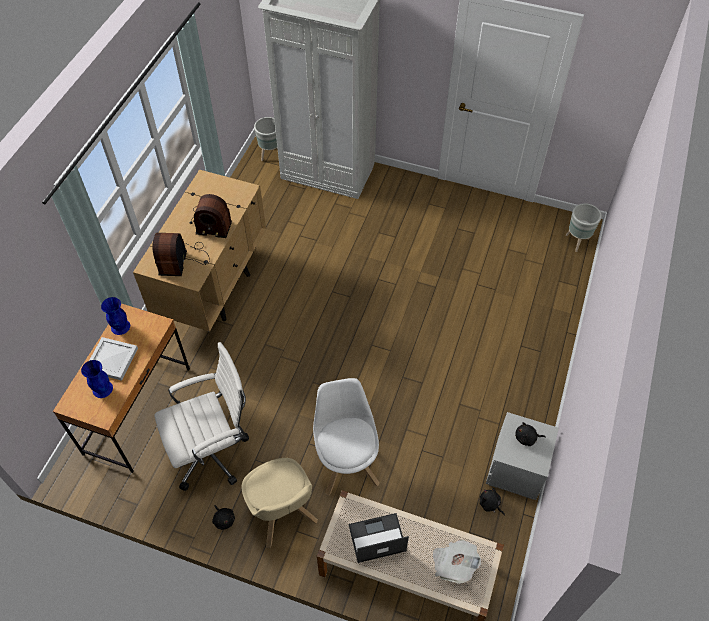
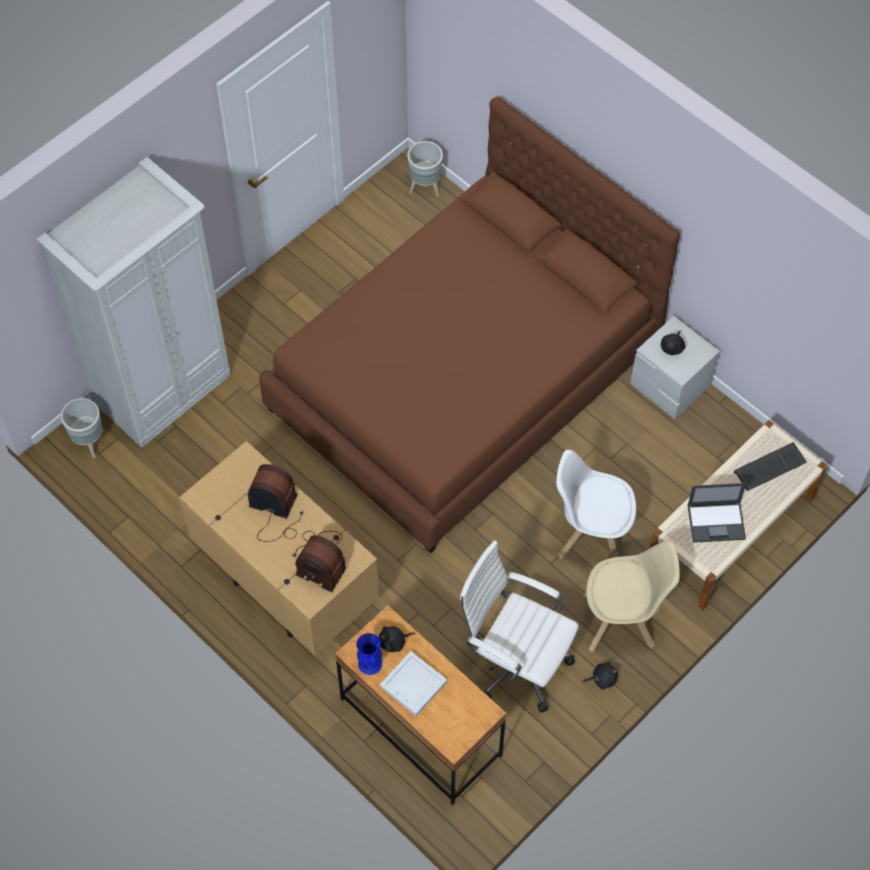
camera: 65 degrees left, 5 degrees up
(103, 389) = (449, 704): blue vase -> none
(210, 222) = (276, 512): radio -> radio turned 105 degrees counterclockwise
(212, 452) = (515, 663): white office chair -> white office chair turned 60 degrees counterclockwise
(376, 538) = (717, 522): laptop -> laptop turned 105 degrees counterclockwise
(435, 326) = (464, 377): none -> brown bed
(453, 564) = (769, 468): newspaper -> keyboard
(490, 504) = (696, 426): black plush toy -> black plush toy (394, 642)

